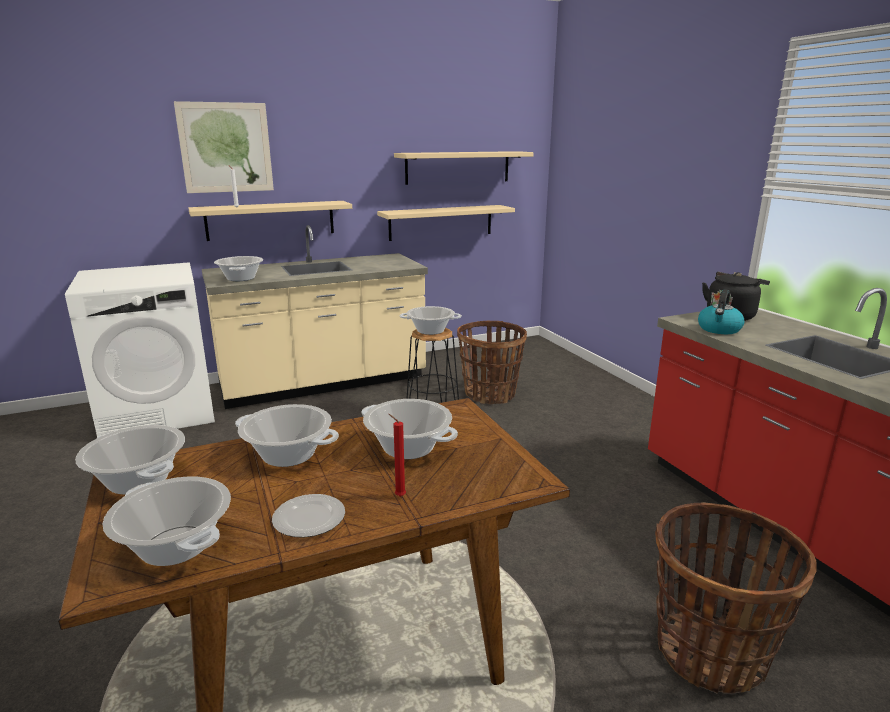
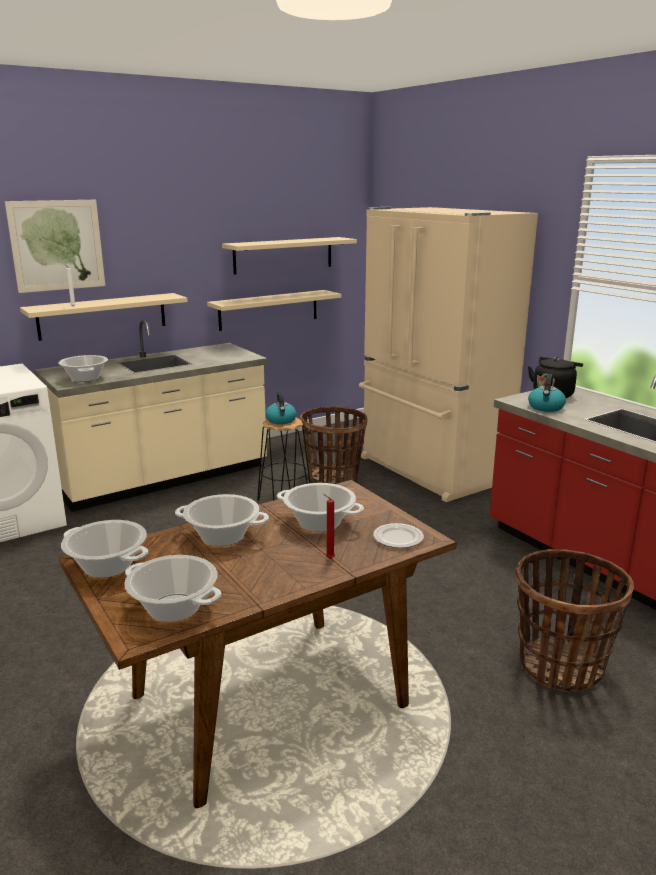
camera: 10 degrees left, 0 degrees up
(308, 519) = (267, 580): plate -> plate (397, 538)
(430, 330) = (281, 420): cooking pot -> kettle
(593, 393) = (430, 470): none -> beige fridge

